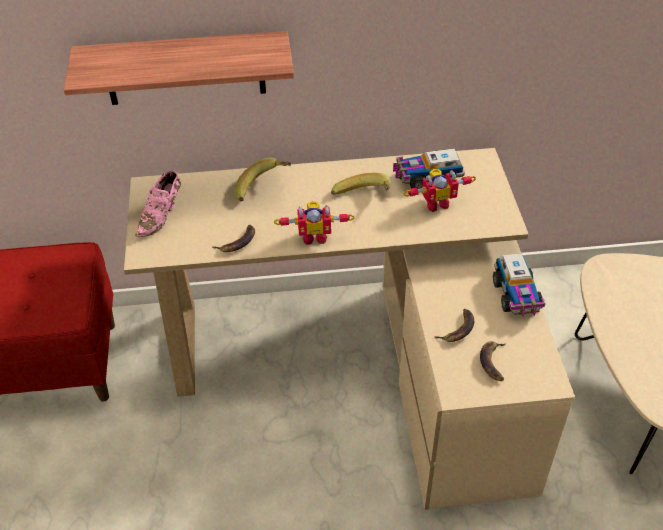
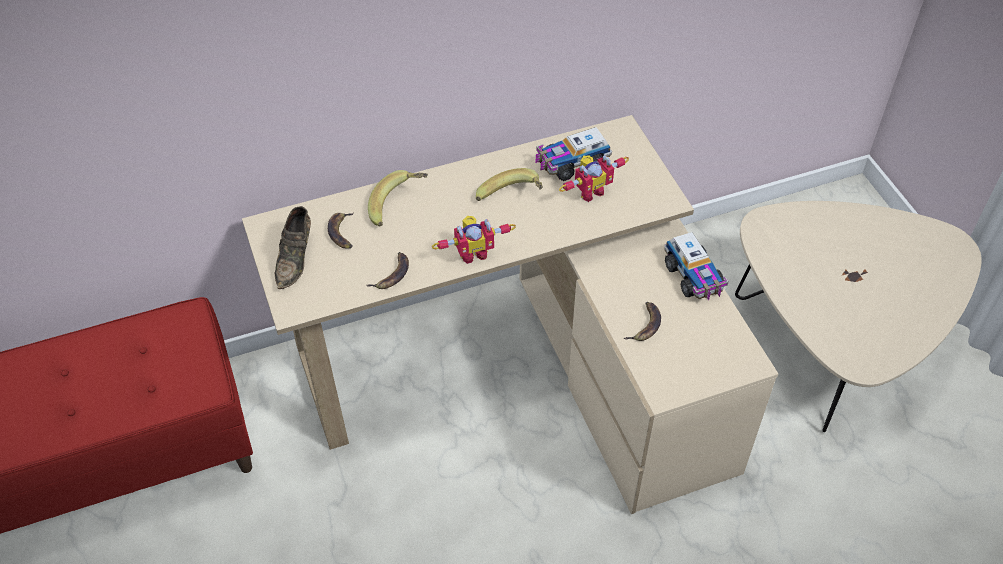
camera: 15 degrees left, 5 degrees up
(162, 216) = (296, 259): pink shoe -> brown shoe
(185, 68) = (299, 92): shelf -> none
(493, 362) = (690, 354): banana -> banana (342, 233)

